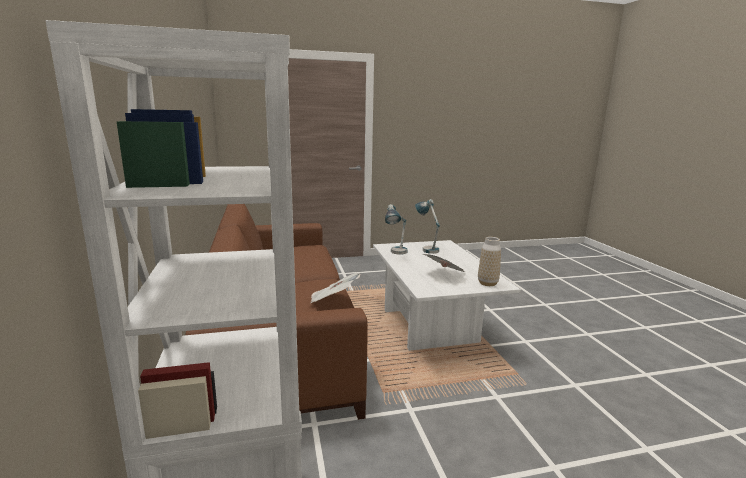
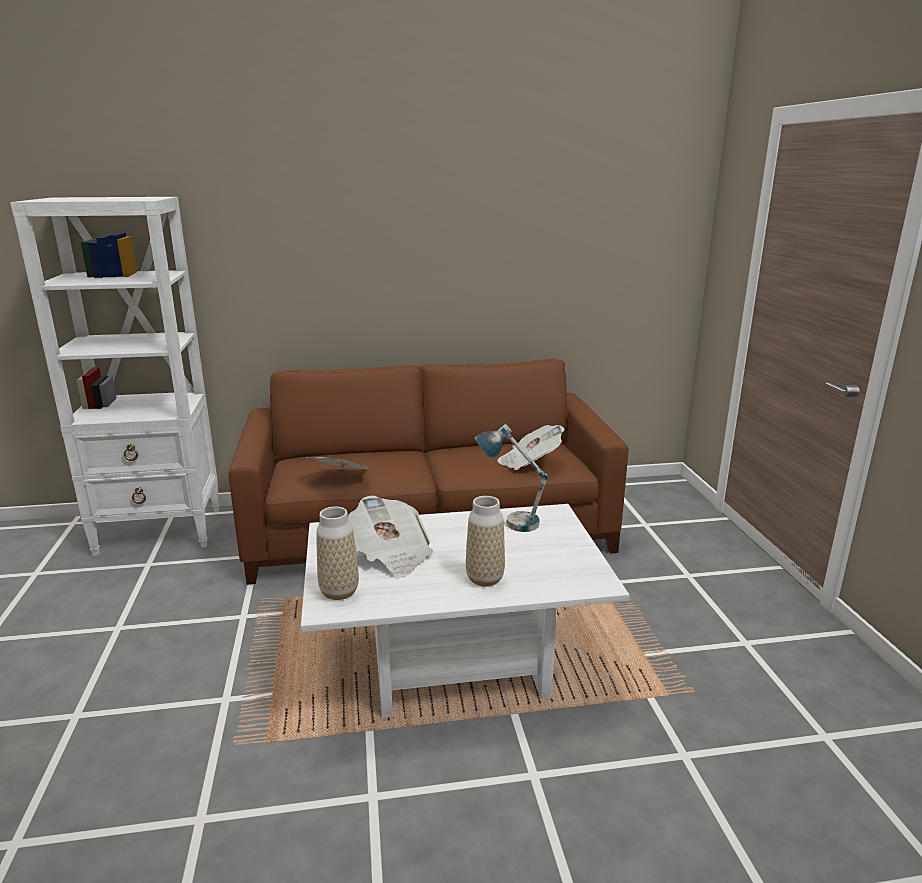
camera: 95 degrees right, 5 degrees up
(309, 253) = (529, 463): none -> newspaper
(426, 248) = (547, 554): table lamp -> none
(455, 258) = (485, 579): none -> vase

